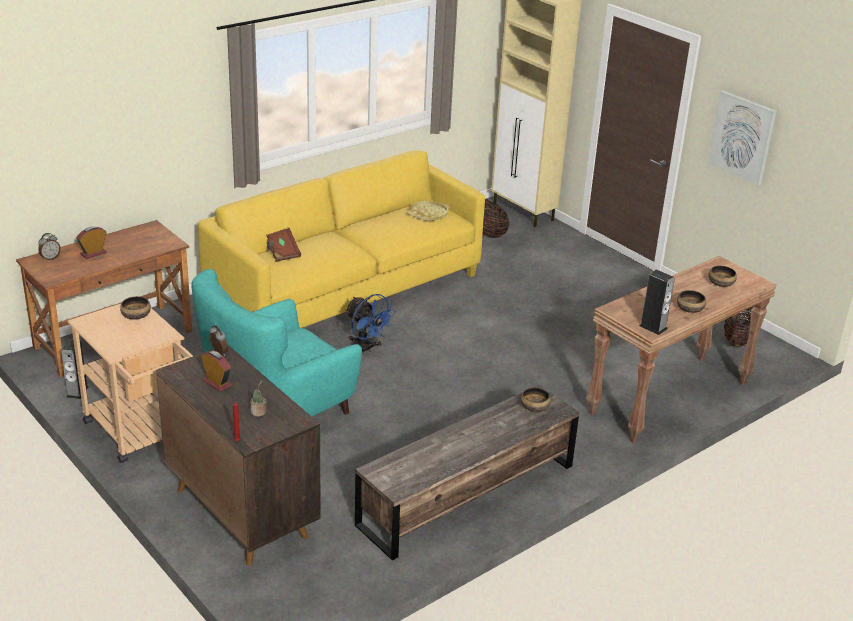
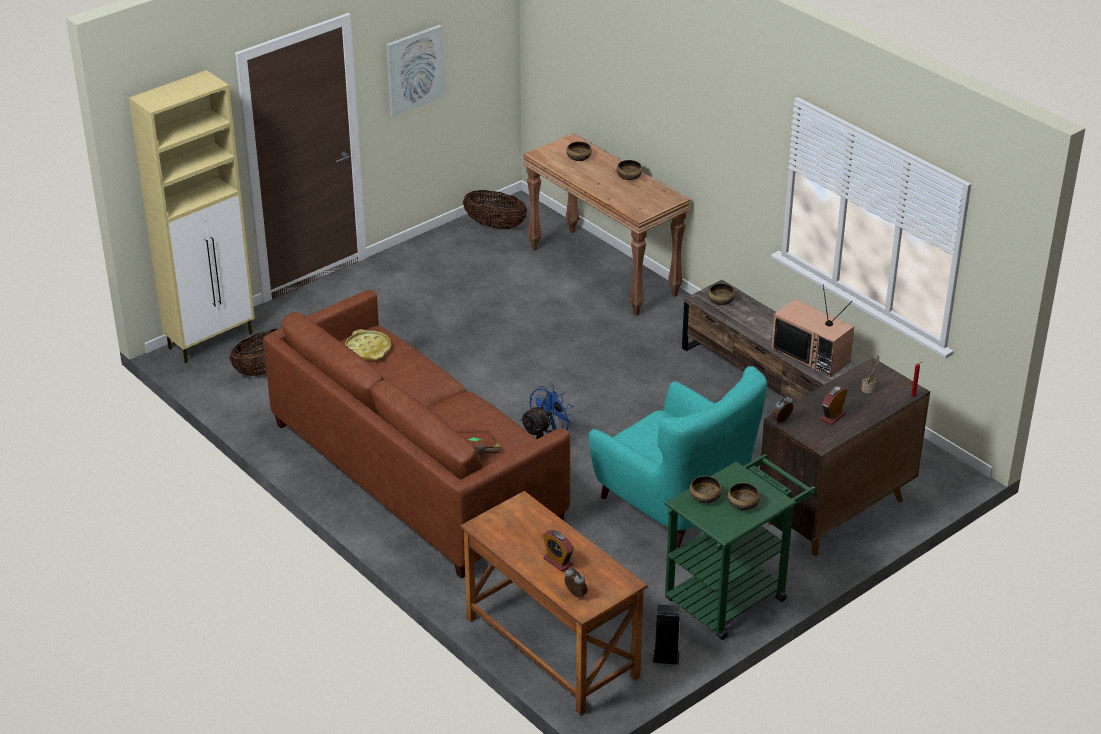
camera: 90 degrees left, 5 degrees up
(117, 333) = (743, 504): none -> bowl
(141, 434) = (733, 594): beige cart -> green cart
(346, 290) = (415, 472): yellow sofa -> brown sofa
(429, 458) = (812, 355): none -> television
(653, 327) = (665, 196): speaker -> none

